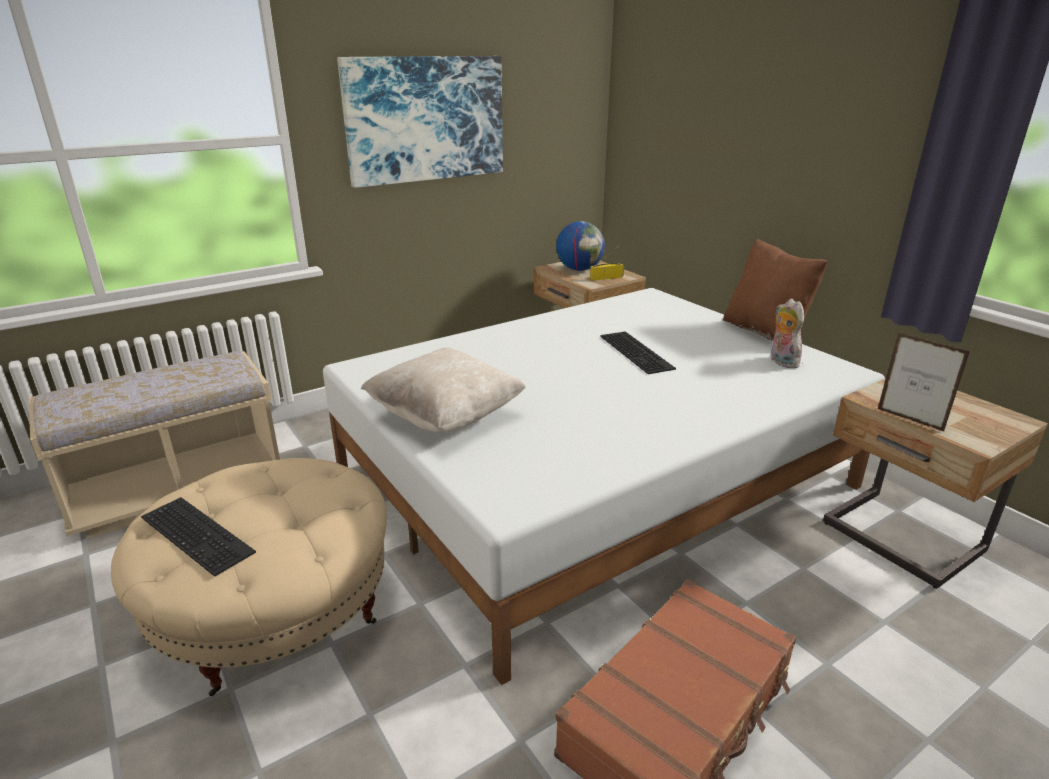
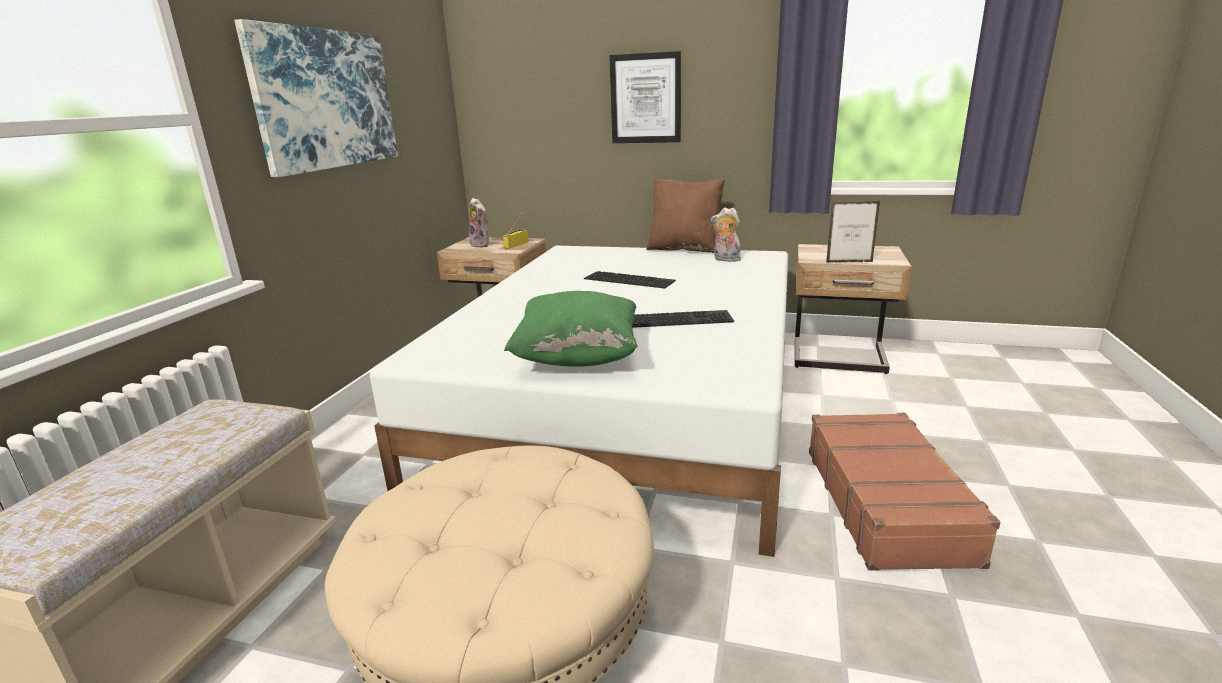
camera: 40 degrees left, 5 degrees down
(200, 533) = (467, 559): keyboard -> keyboard (677, 318)
(445, 416) = (578, 358): beige pillow -> green pillow
(579, 269) = (482, 245): globe -> plush toy
(776, 140) = (645, 99): none -> picture

